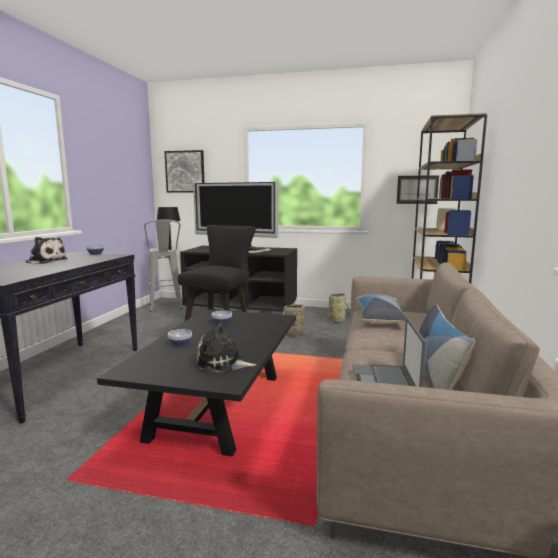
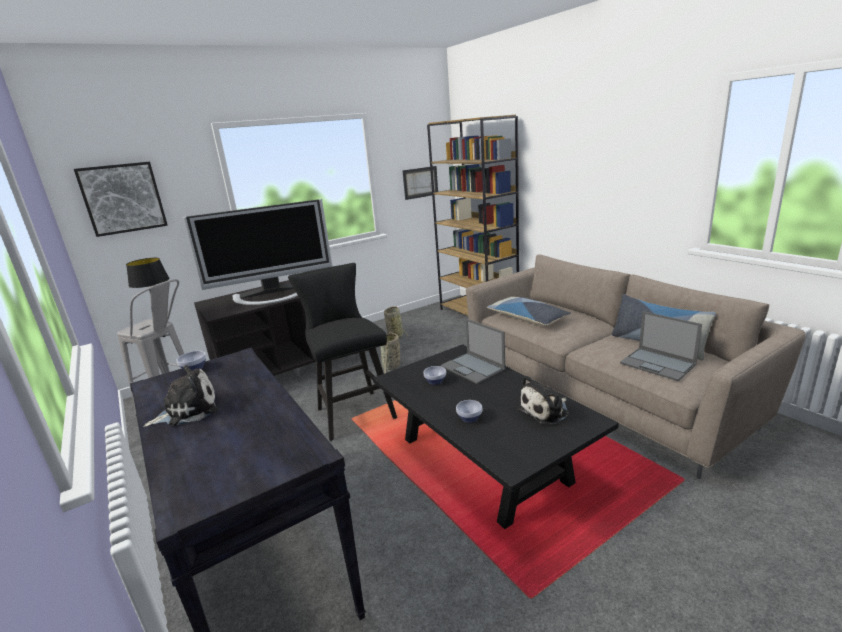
camera: 45 degrees left, 10 degrees up
(260, 327) = (473, 368): none -> laptop

